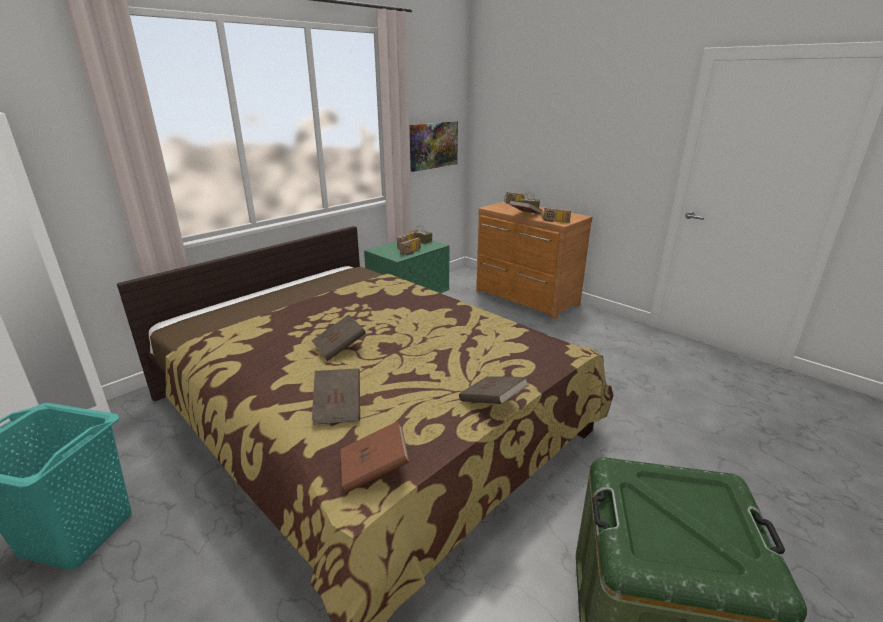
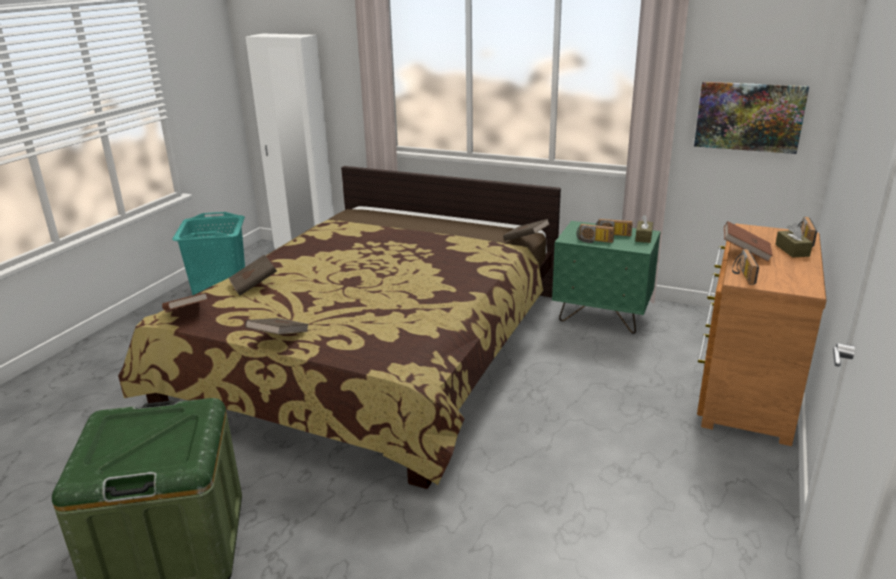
camera: 70 degrees right, 0 degrees up
(339, 348) = (340, 264): brown book -> brown book (526, 239)

